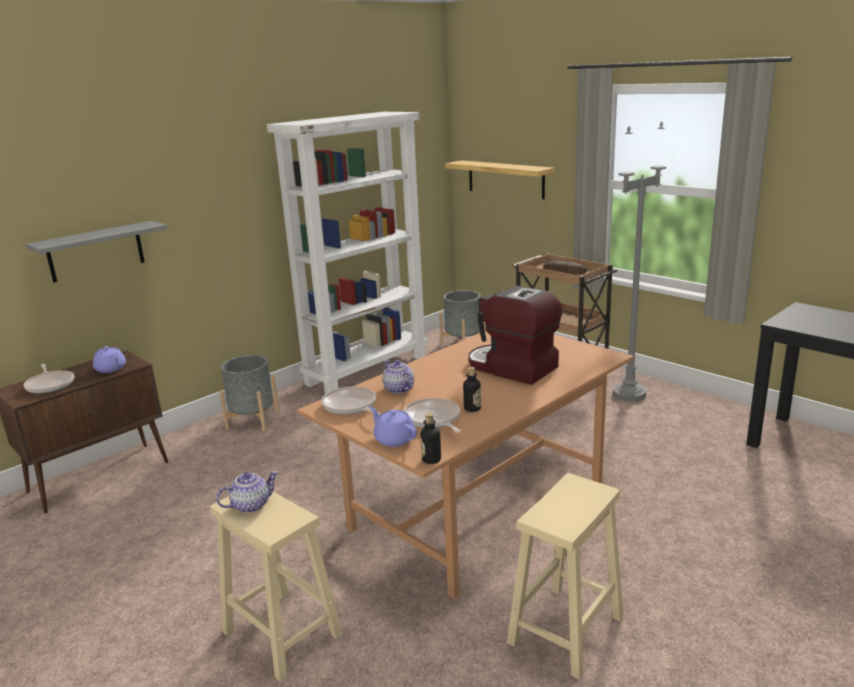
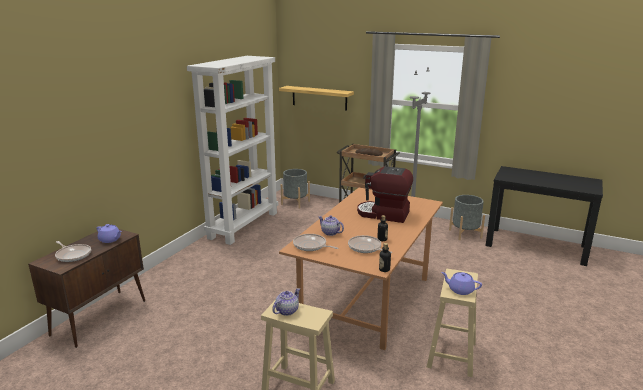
camera: 20 degrees left, 0 degrees up
(96, 251) = (89, 158): grey shelf -> none
(253, 420) = (187, 266): grey planter -> grey planter (465, 234)
(394, 439) = (353, 261): purple teapot -> purple teapot (460, 290)

